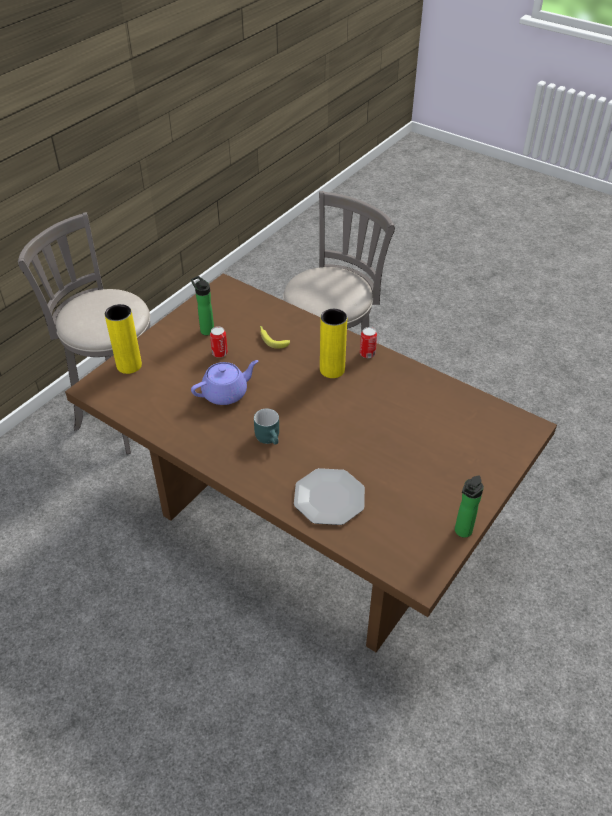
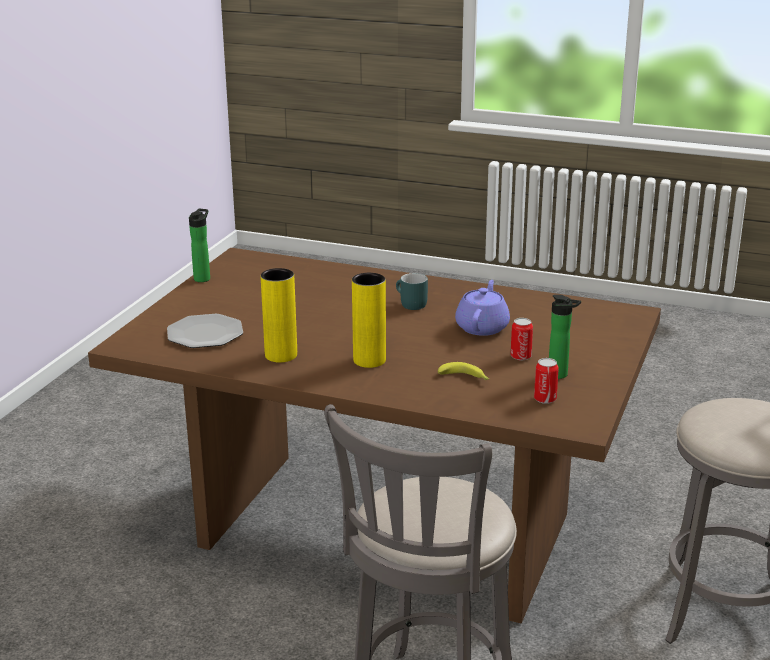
camera: 165 degrees right, 20 degrees down
(129, 365) = (617, 333): yellow vase -> yellow vase (281, 355)
(226, 393) = (482, 327): purple teapot -> purple teapot turned 150 degrees clockwise
(329, 498) = (330, 280): plate -> plate (205, 333)
(367, 354) = (330, 381): can -> can (545, 399)

